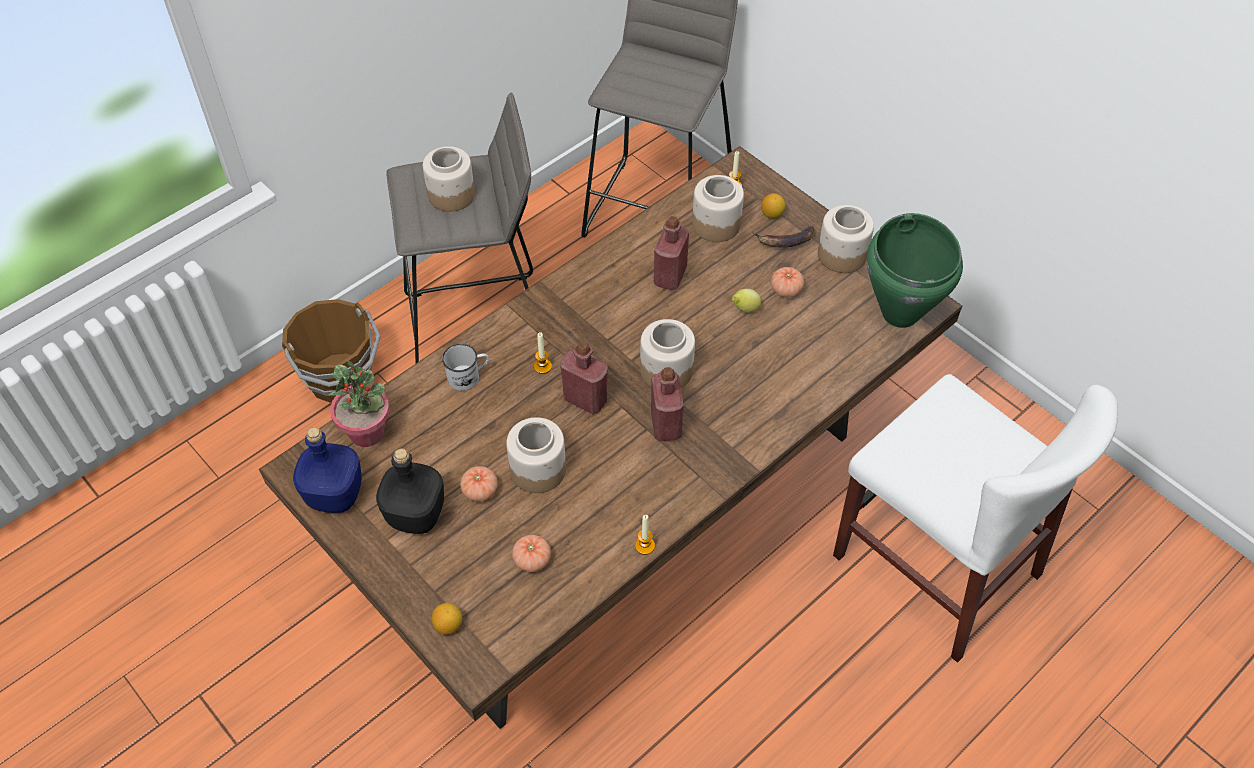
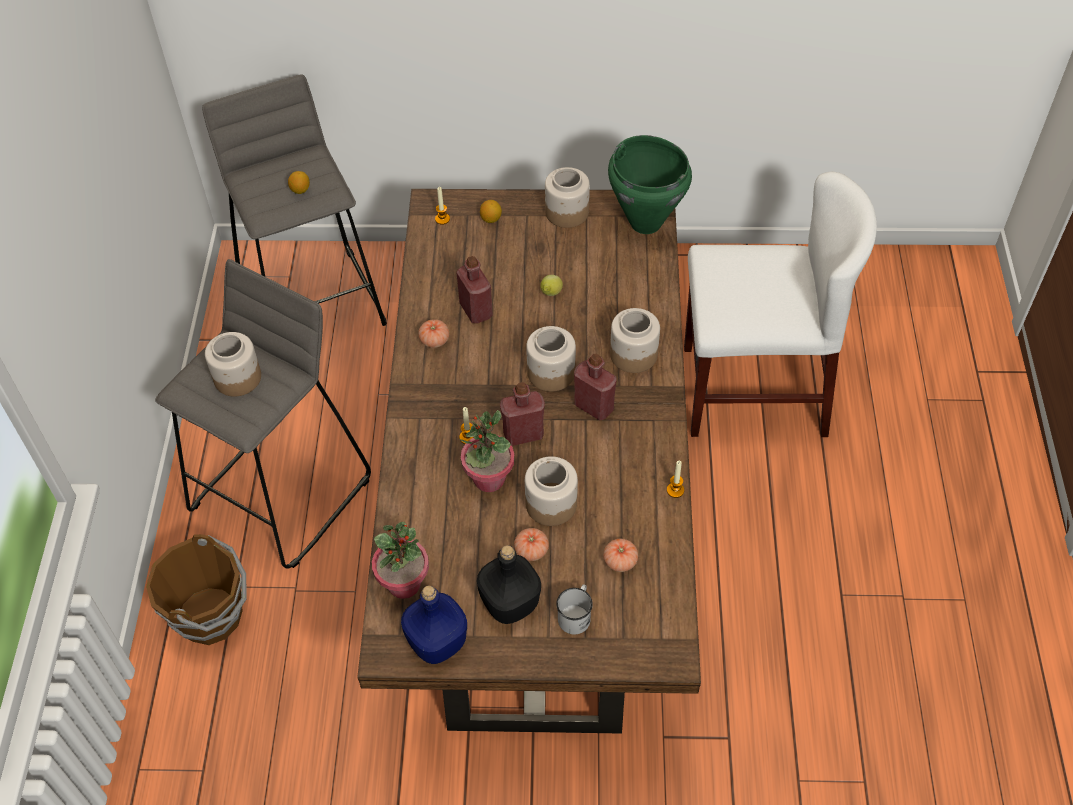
camera: 45 degrees left, 0 degrees up
(448, 625) = (621, 648): lemon -> lemon (300, 190)
(468, 376) = (425, 486): white mug -> white mug (576, 615)
(518, 410) = (488, 479): none -> potted plant
(715, 224) = (462, 253): jar -> jar (633, 354)
(785, 241) = (520, 230): banana -> none
(786, 290) = (560, 261): tomato -> tomato (434, 340)

